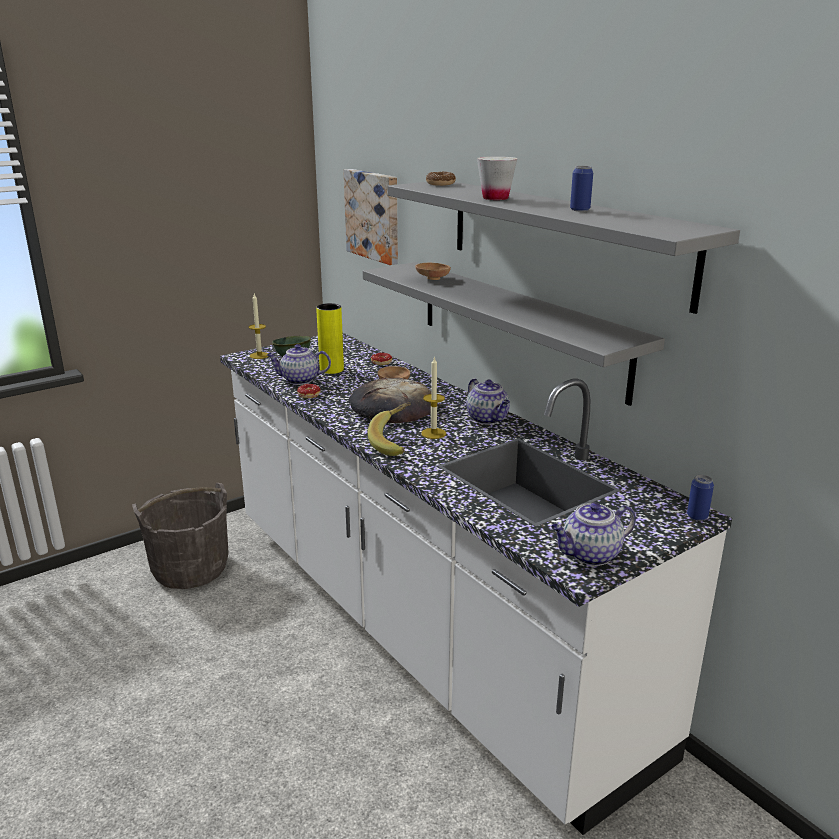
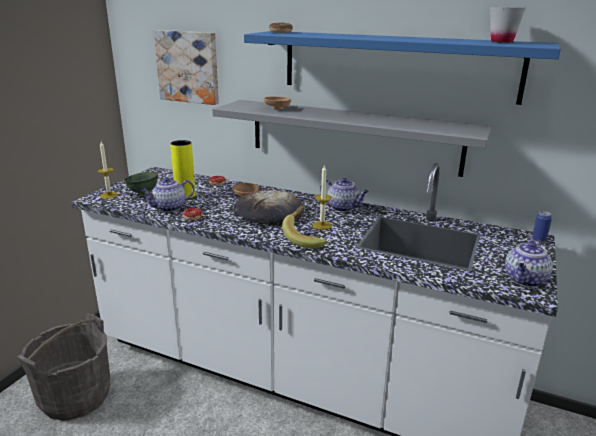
camera: 30 degrees left, 0 degrees up
(495, 198) = (355, 36): white cup -> white cup (501, 41)
(562, 239) = (396, 65): grey shelf -> blue shelf
(580, 210) = (435, 39): can -> none

